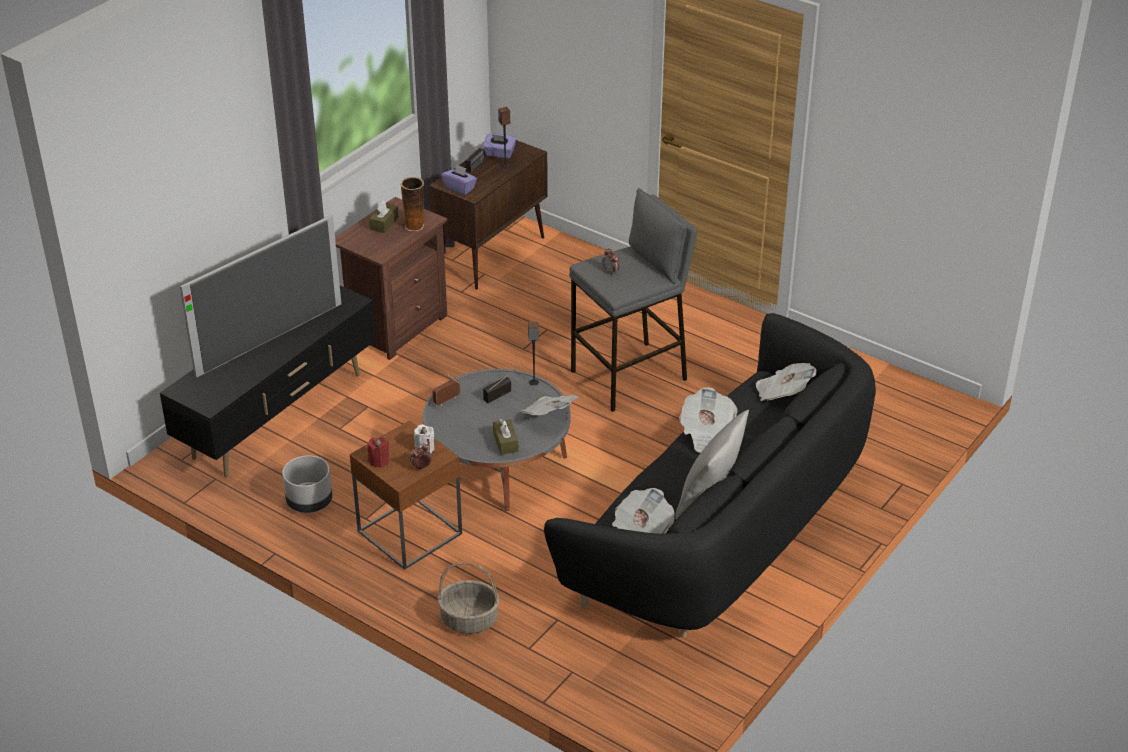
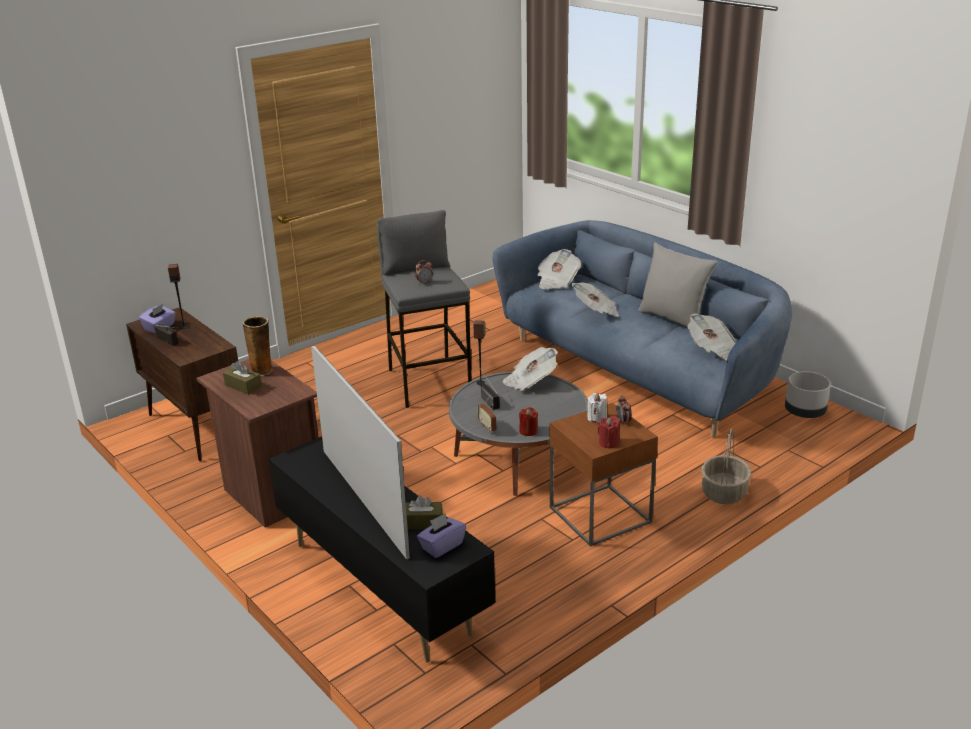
camera: 75 degrees left, 10 degrees down
(310, 502) = (535, 574): grey planter -> grey planter (804, 412)
(448, 428) = (528, 431): none -> red candle
(459, 188) = (201, 351): purple tissue box -> purple tissue box (442, 546)
(505, 442) = (561, 404): brown tissue box -> brown tissue box (421, 522)
(721, 534) = (639, 370): black sofa -> blue sofa

